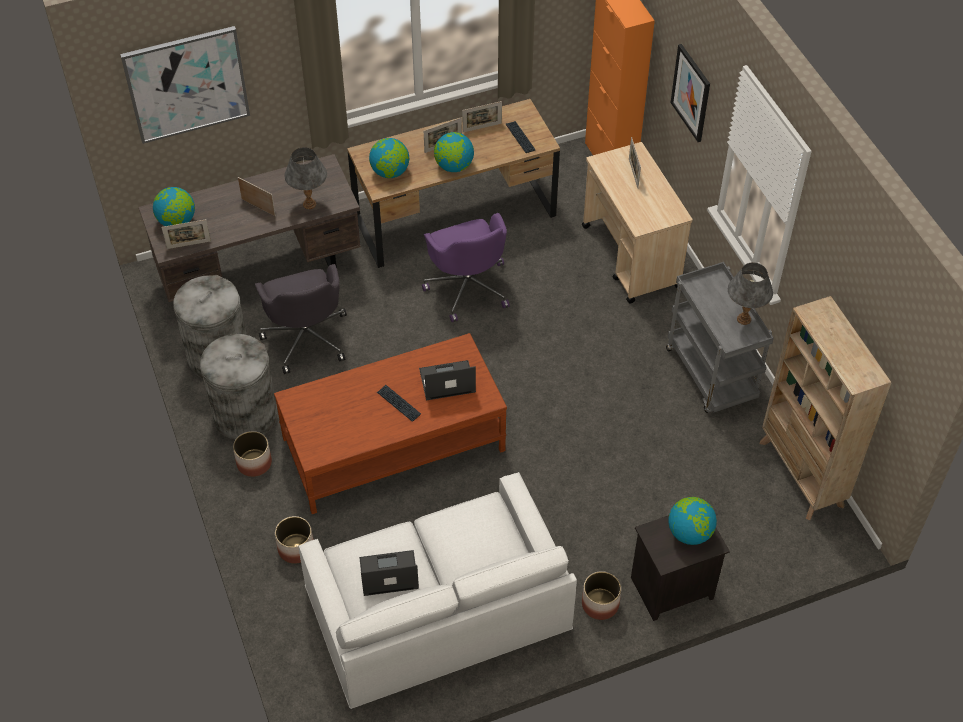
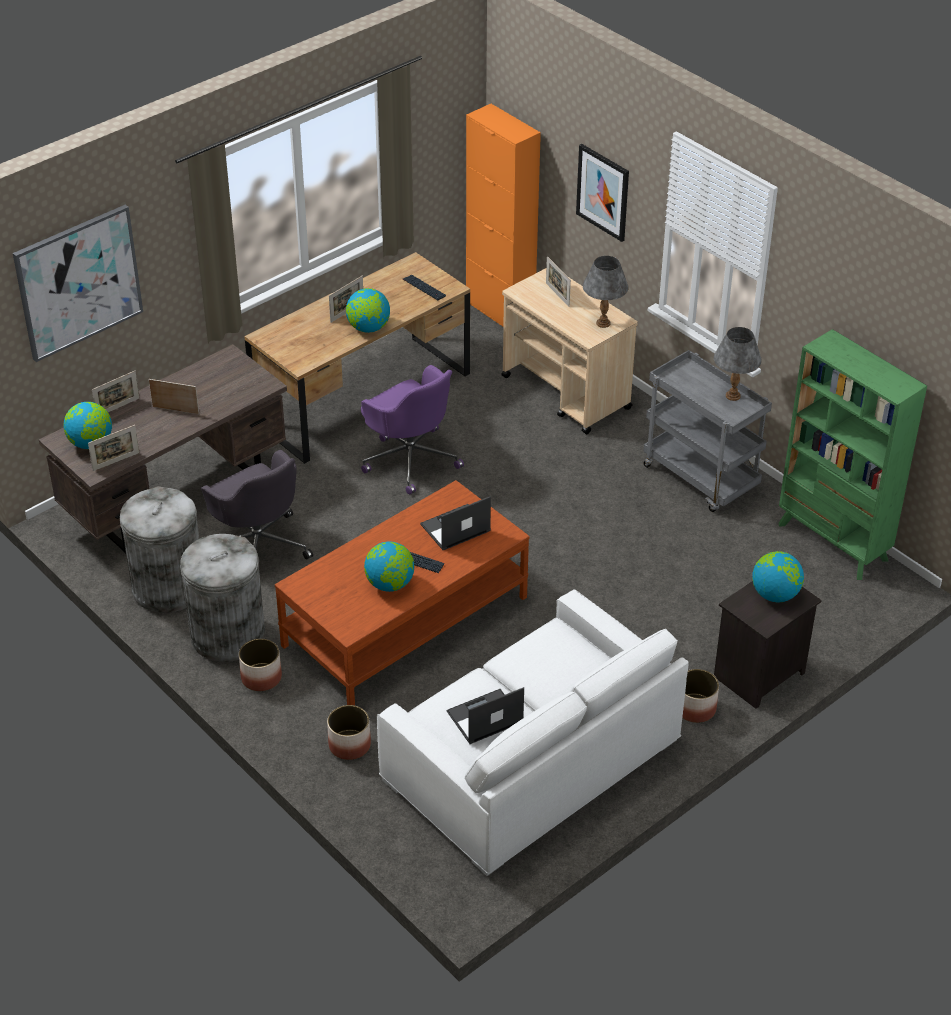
camera: 20 degrees left, 10 degrees down
(309, 204) = (230, 395): grey table lamp -> grey table lamp (603, 323)
(390, 172) = (303, 348): globe -> globe (390, 584)
(482, 127) = (379, 287): picture frame -> picture frame (118, 407)
(801, 474) = (833, 542): beige bookcase -> green bookcase

